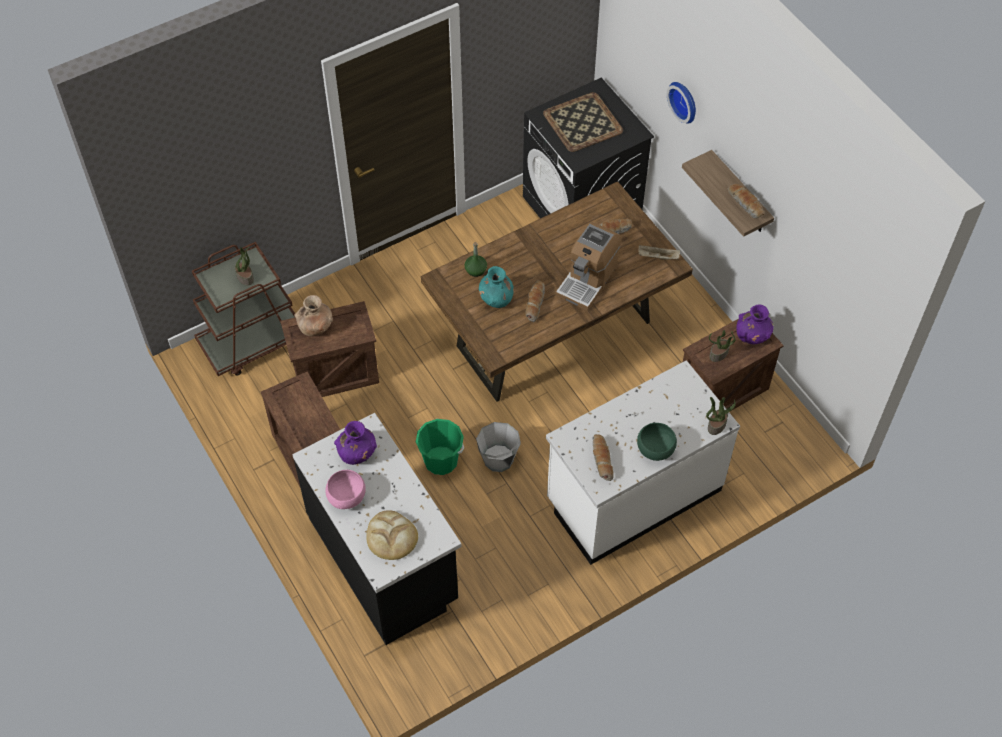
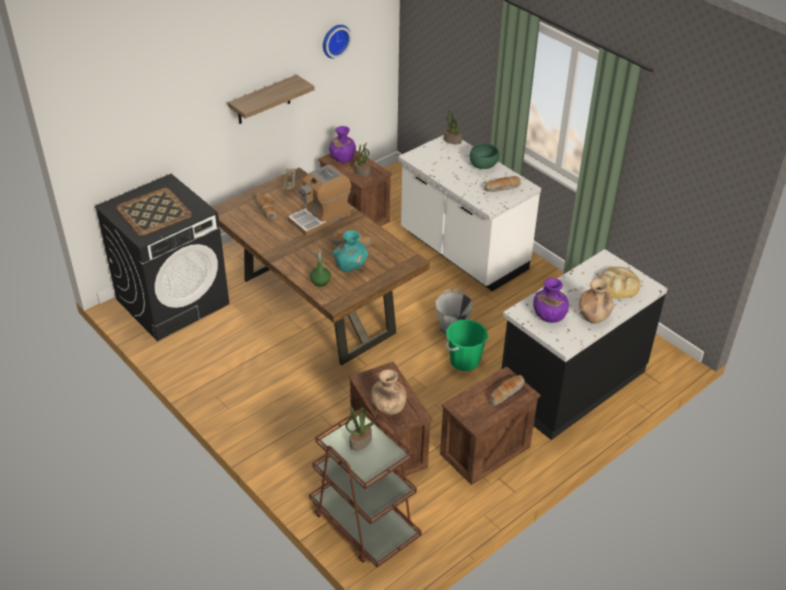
camera: 100 degrees left, 15 degrees down
(346, 497) = (593, 316): pink bowl -> brown vase
(587, 280) = (320, 217): coffee machine -> coffee machine turned 120 degrees clockwise
(684, 101) = (188, 98): wall clock -> wall clock (334, 40)
(745, 204) = (285, 85): bread -> bread (506, 393)

